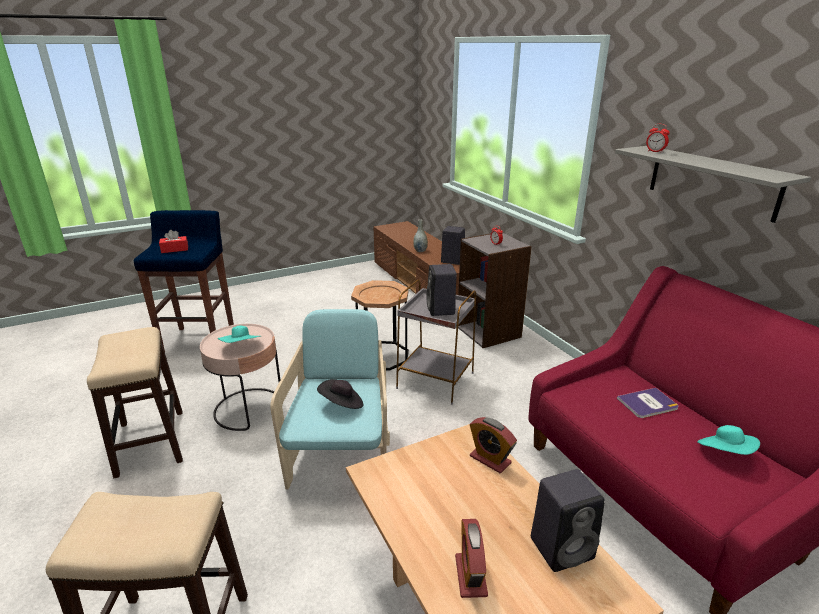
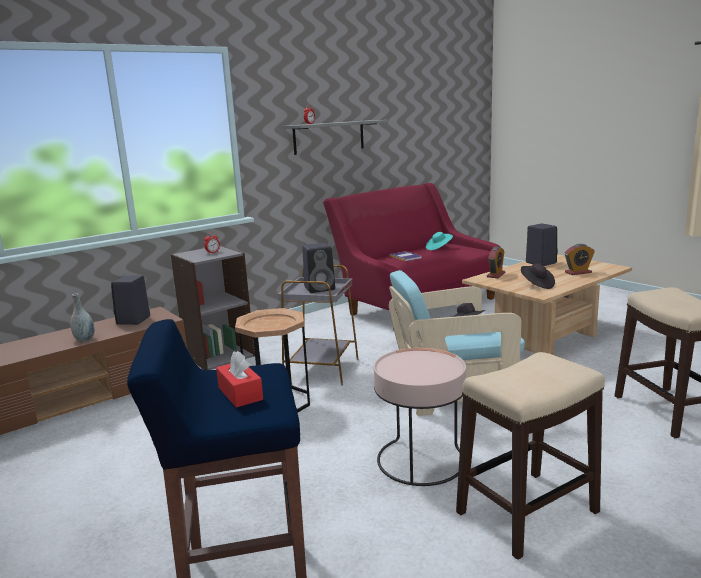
camera: 100 degrees left, 10 degrees down
(242, 347) = (430, 361): turquoise hat -> none
(416, 485) = (537, 285): none -> black hat

